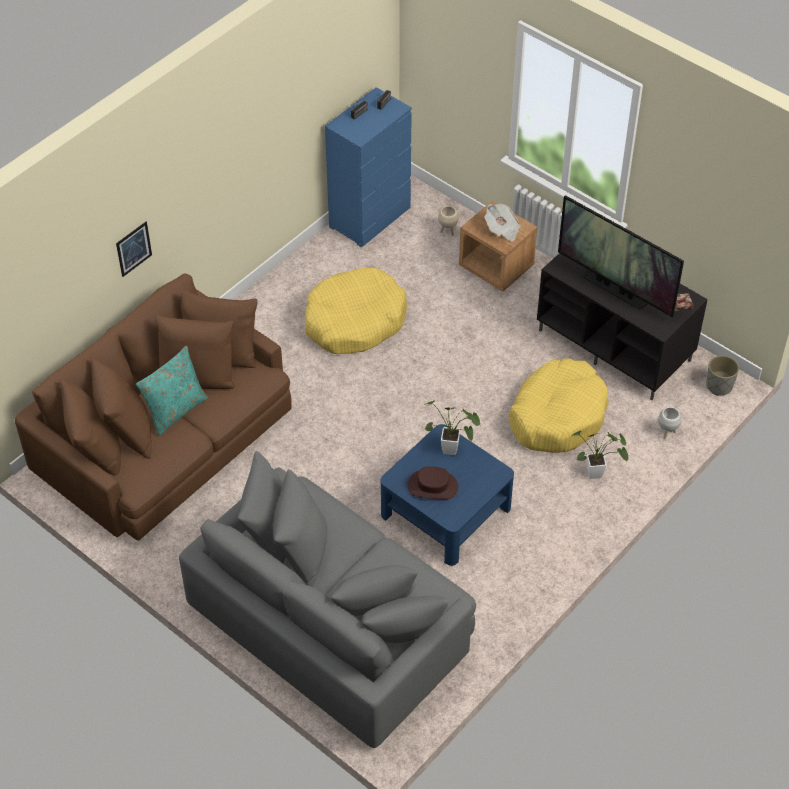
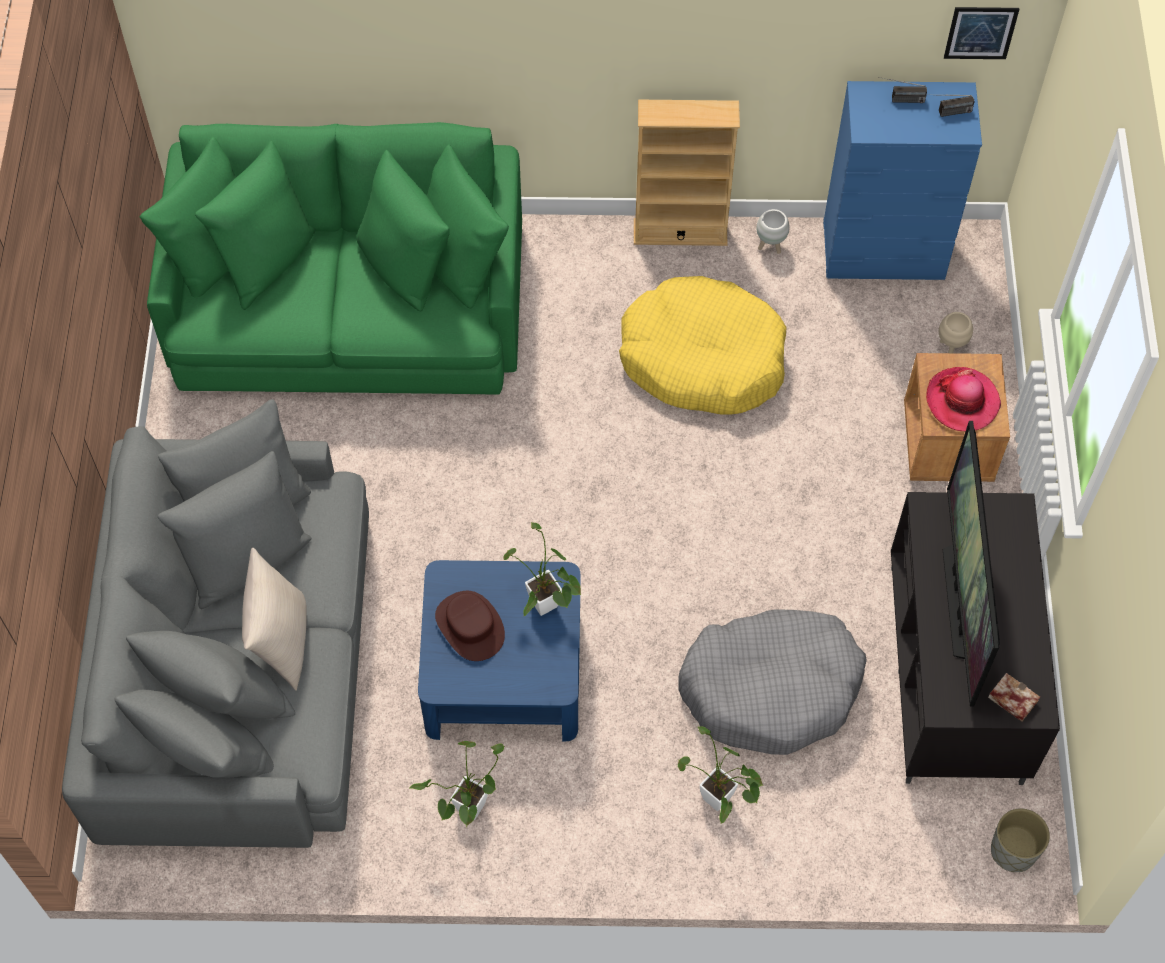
camera: 50 degrees right, 10 degrees up
(133, 249) = (426, 49): picture -> picture (980, 32)
(165, 437) = (349, 305): brown sofa -> green sofa
(175, 410) = (334, 281): turquoise pillow -> none
(273, 281) = (680, 232): none -> beige bookcase
(367, 564) = (281, 641): none -> beige pillow
(502, 229) = (962, 401): newspaper -> hat
(509, 576) = (467, 813): none -> potted plant
(557, 415) = (771, 688): yellow dog bed -> grey dog bed
(667, 432) = (868, 840): white planter -> white planter (770, 246)

